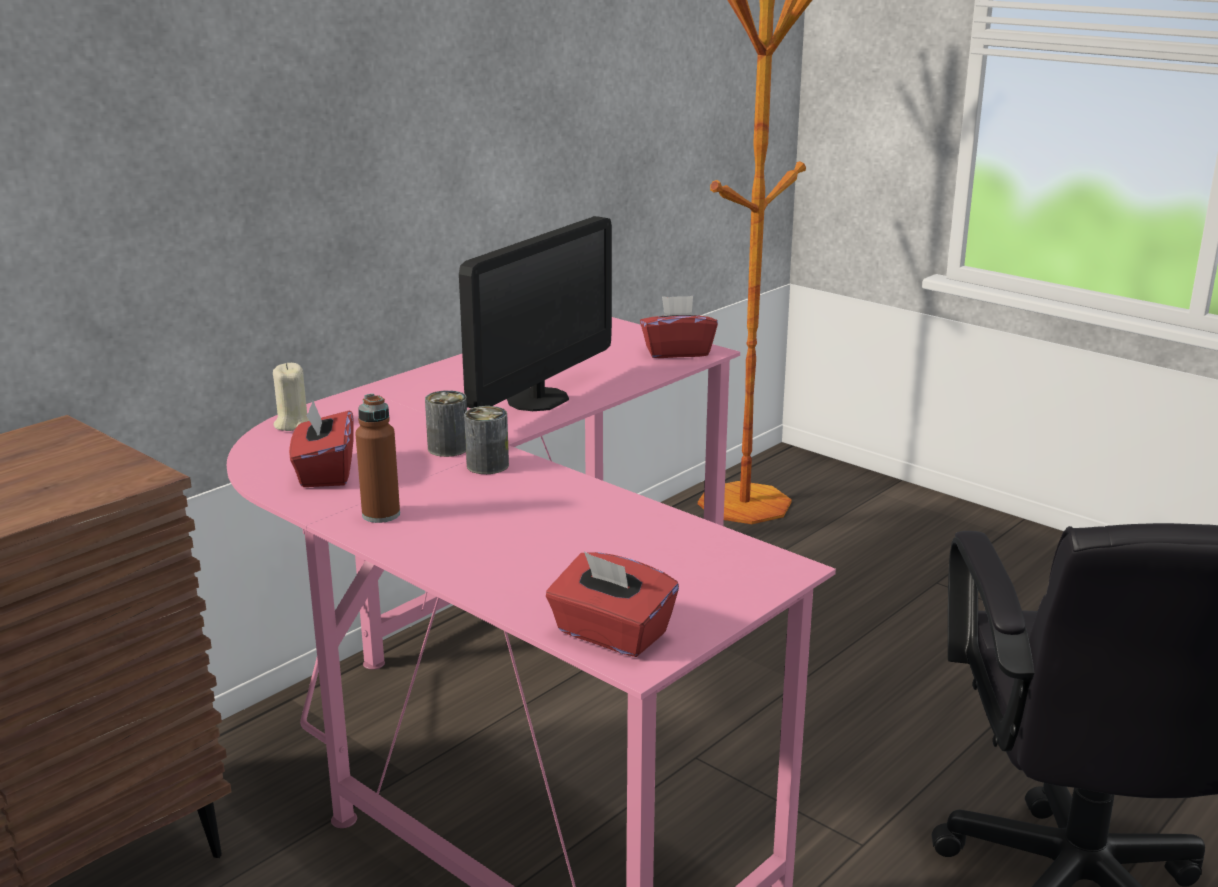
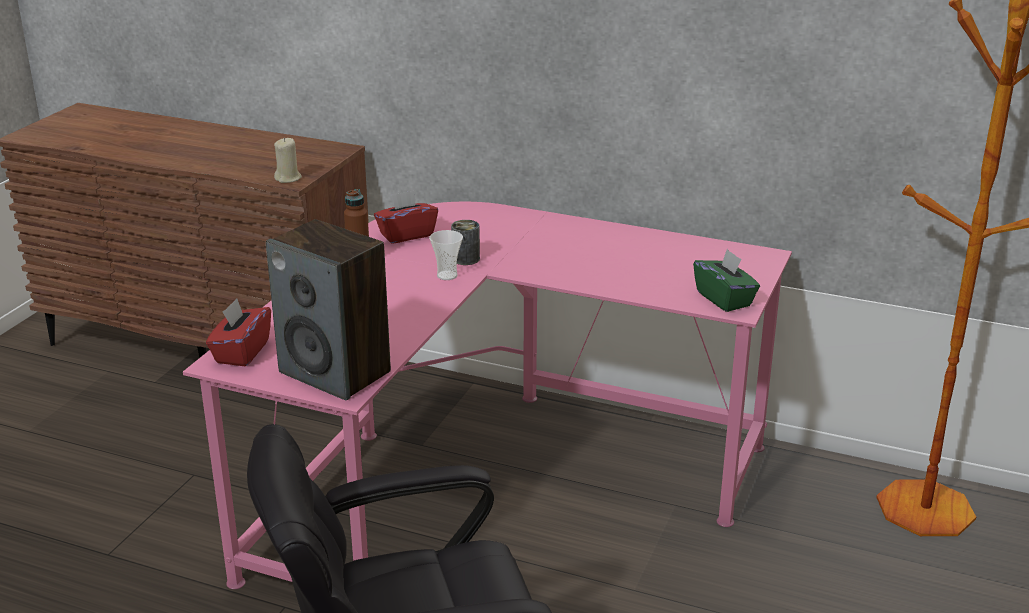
camera: 70 degrees right, 5 degrees up
(292, 424) = (470, 209): beige candle -> beige candle (288, 178)
(487, 465) = (447, 275): can -> cup
(537, 399) = (573, 268): monitor -> none
(677, 352) = (724, 299): red tissue box -> green tissue box
(721, 569) = (336, 372): none -> speaker

